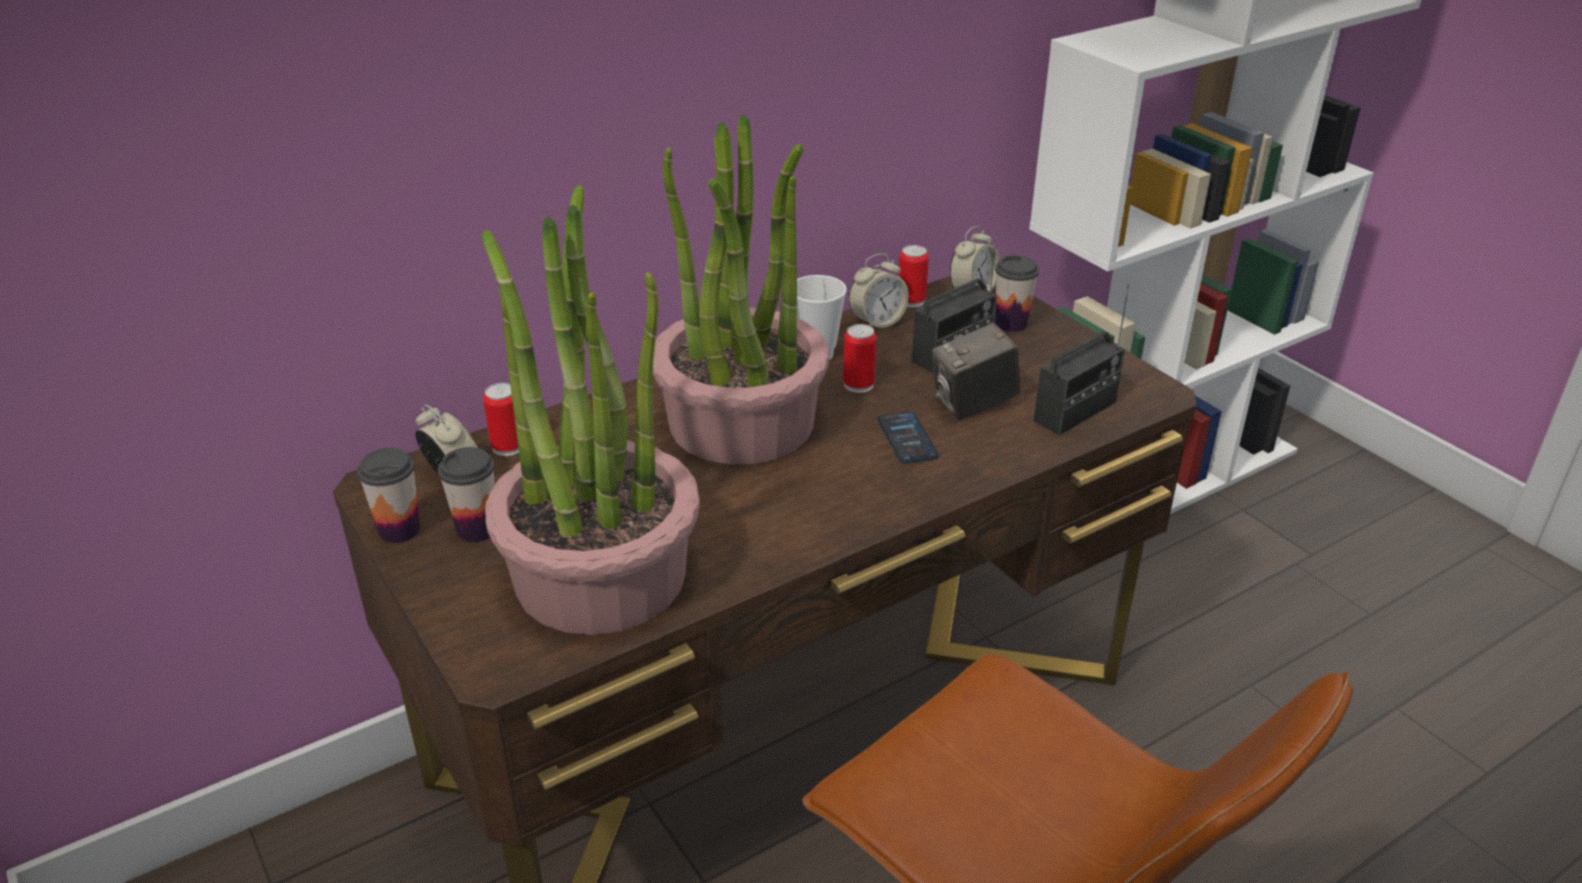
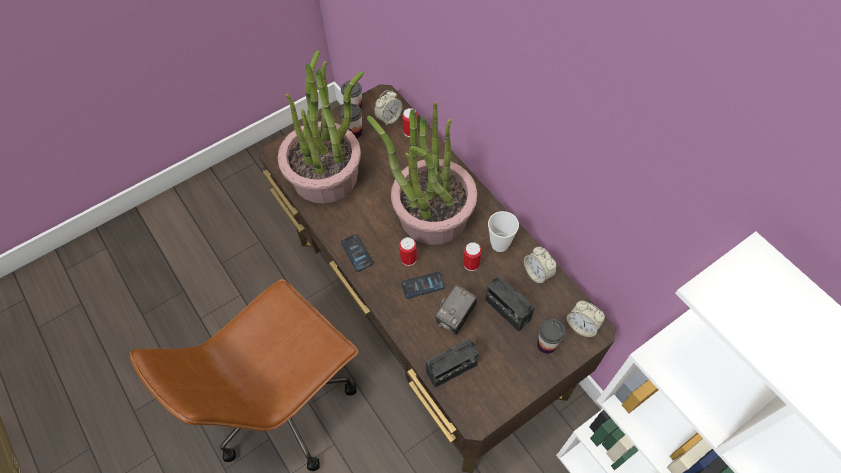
camera: 90 degrees right, 25 degrees up
(829, 522) = (357, 253): none -> phone
(911, 301) = (566, 291): can -> can (408, 259)
(973, 405) = (455, 318): camera -> camera turned 120 degrees counterclockwise
(1075, 412) = (452, 369): radio -> radio turned 75 degrees counterclockwise

